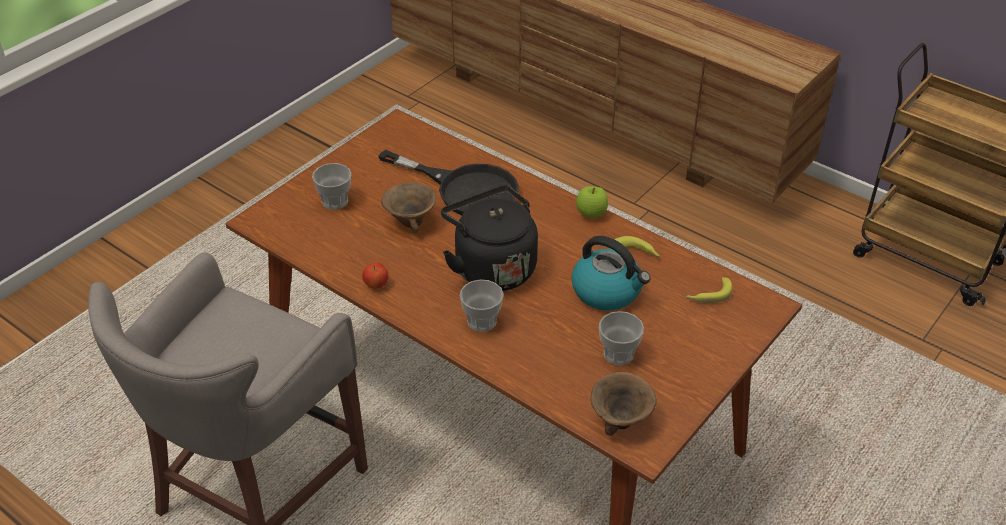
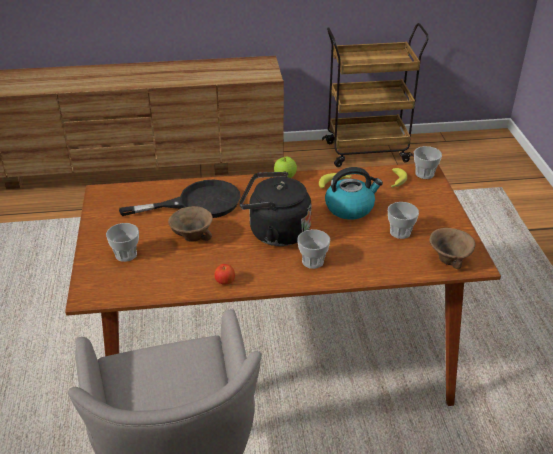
camera: 45 degrees left, 5 degrees down
(759, 308) = (424, 174): none -> cup

